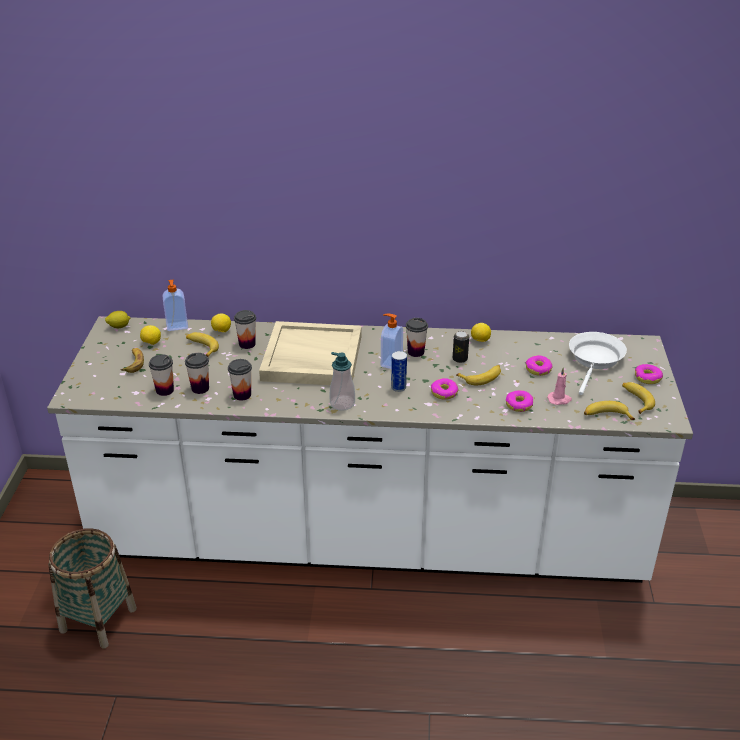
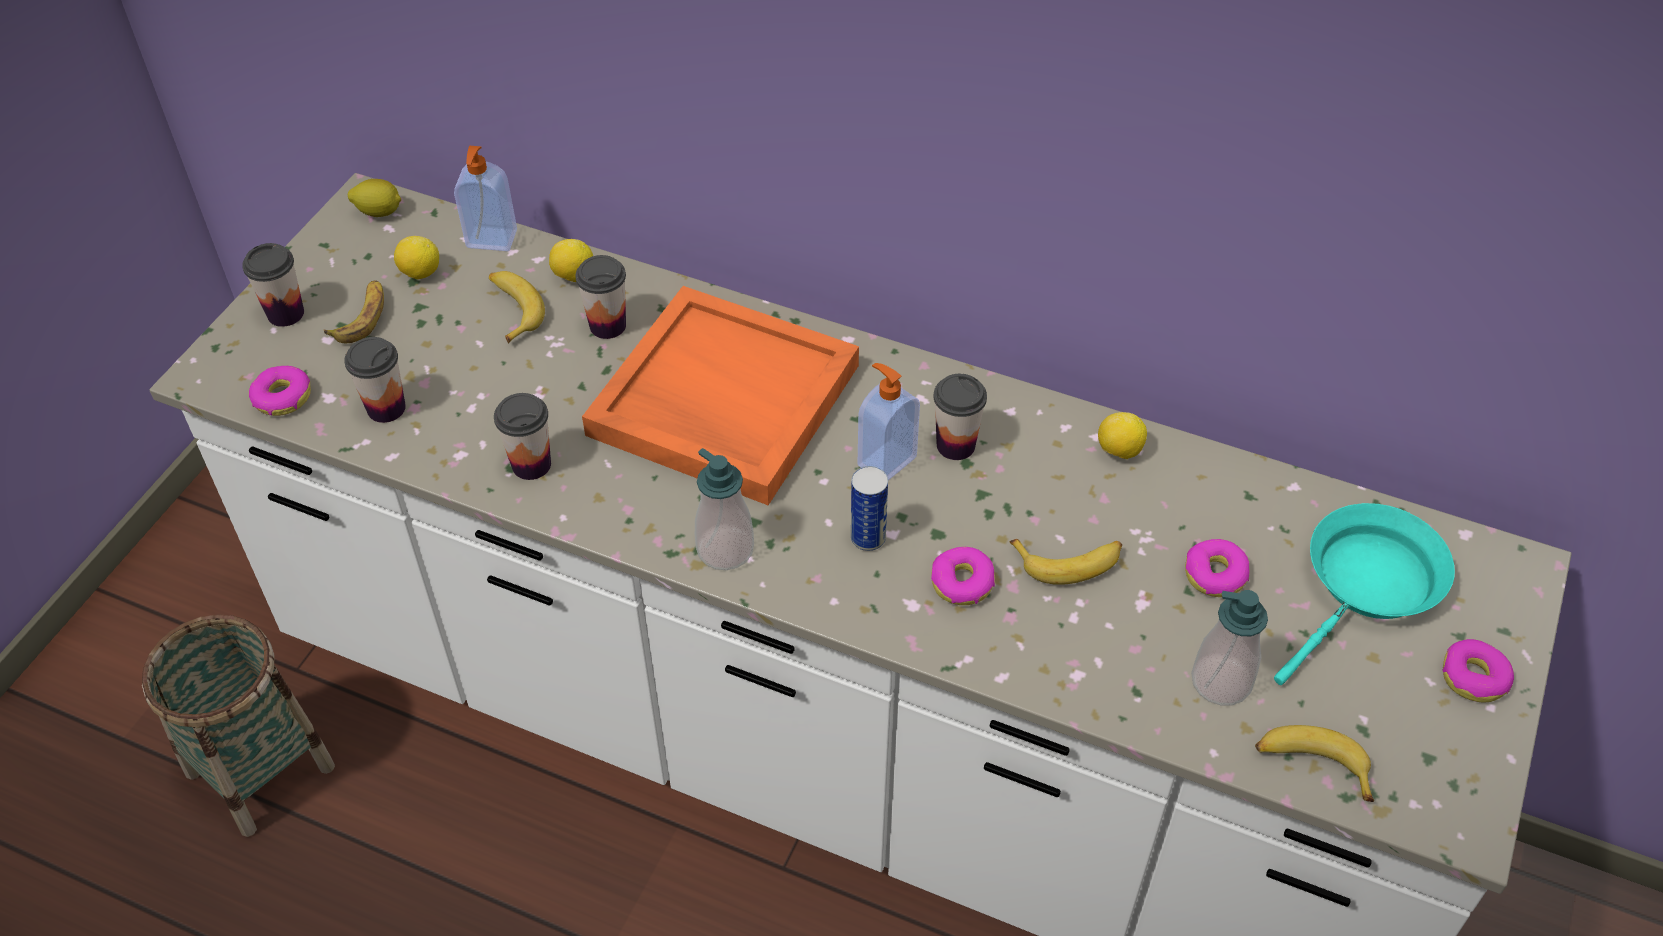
camera: 20 degrees right, 15 degrees up
(200, 388) = (457, 422): cup -> cup (285, 313)
(311, 358) = (721, 401): beige tray -> orange tray
(460, 359) = (1045, 493): can -> none
(518, 405) = (1116, 669): donut -> donut (282, 397)
(559, 399) = (1221, 681): pink candle -> soap dispenser
(595, 360) = (1367, 586): white frying pan -> turquoise frying pan
(636, 400) = (1409, 739): banana -> none

